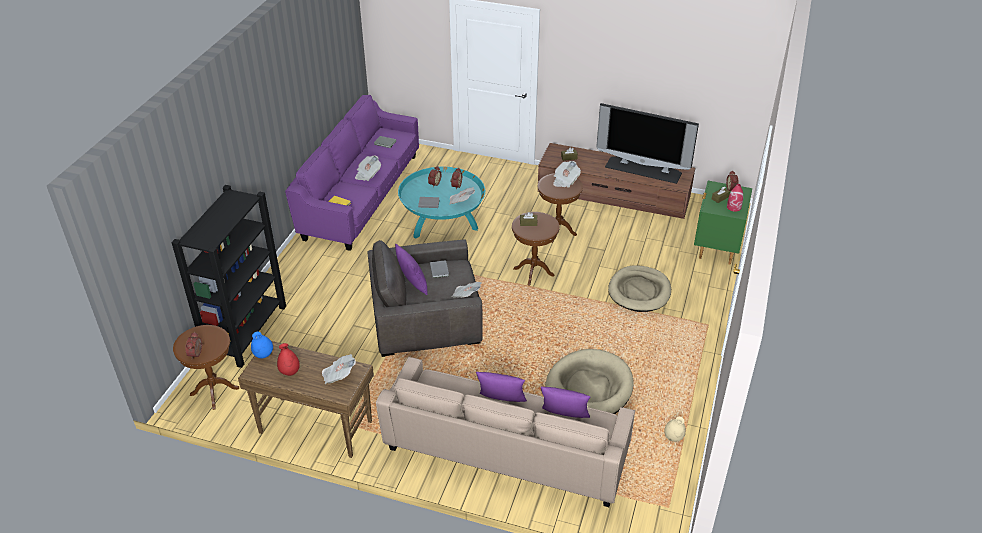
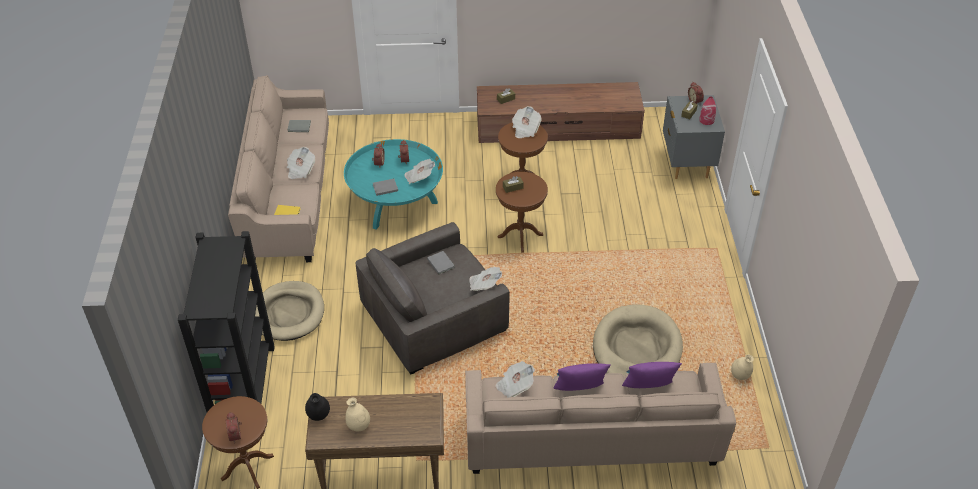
camera: 20 degrees left, 5 degrees up
(263, 355) = (318, 415): blue vase -> black vase
(290, 372) = (359, 426): red vase -> beige vase
(338, 375) = (413, 415): newspaper -> newspaper (514, 386)
(361, 196) = (289, 193): purple sofa -> beige sofa
(412, 284) = (420, 287): purple pillow -> none
(639, 291) = (635, 230): beige dog bed -> beige dog bed (289, 313)
(643, 169) = (588, 95): television -> none
(716, 249) = (687, 164): green nightstand -> grey nightstand

